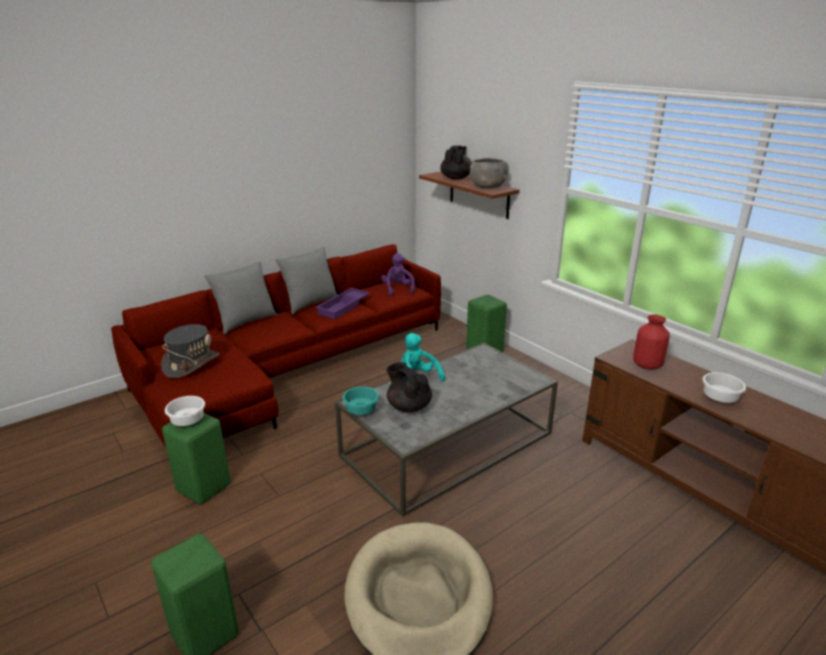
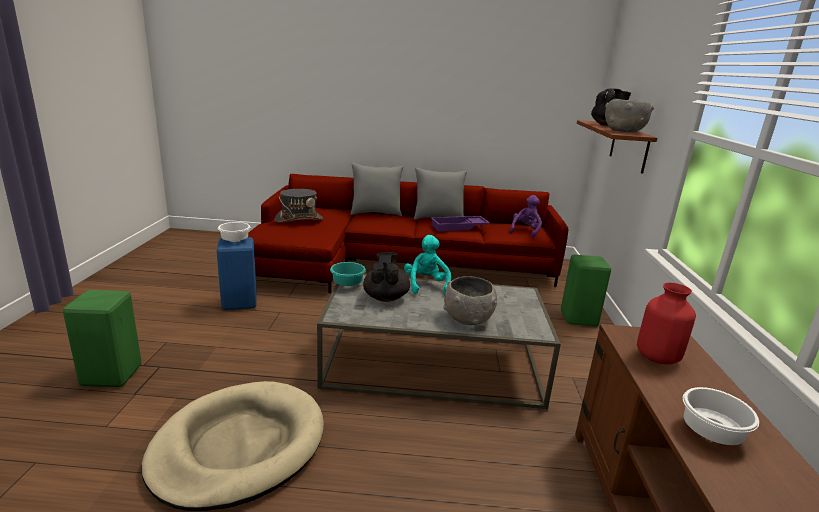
camera: 40 degrees right, 5 degrees down
(202, 488) = (238, 302): green stool -> blue stool
(487, 393) = (467, 319): none -> grey bowl

